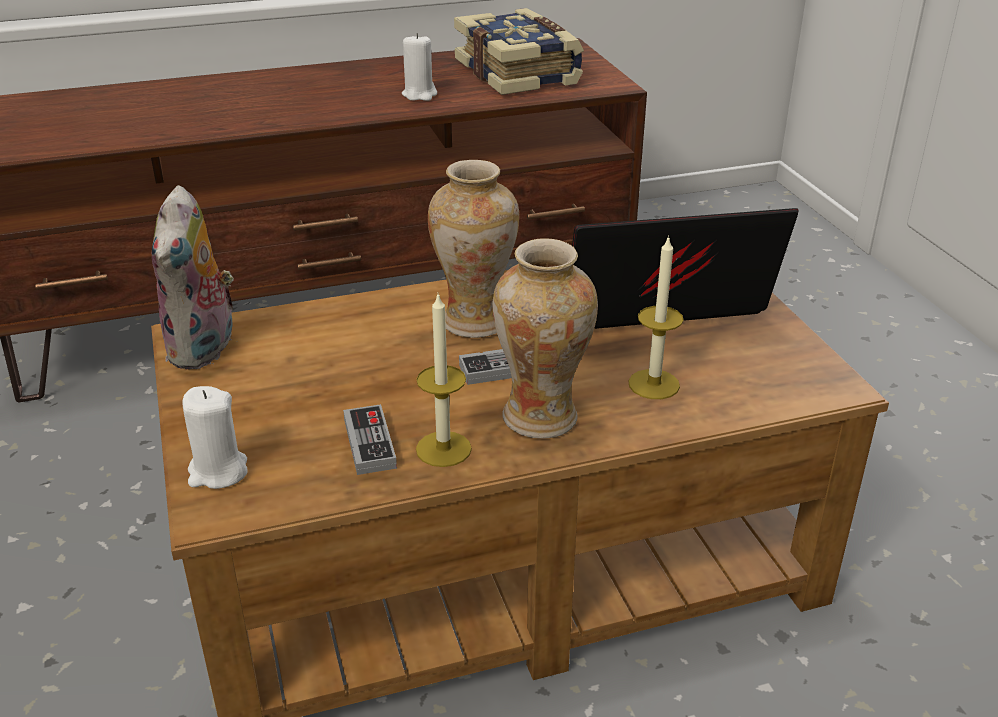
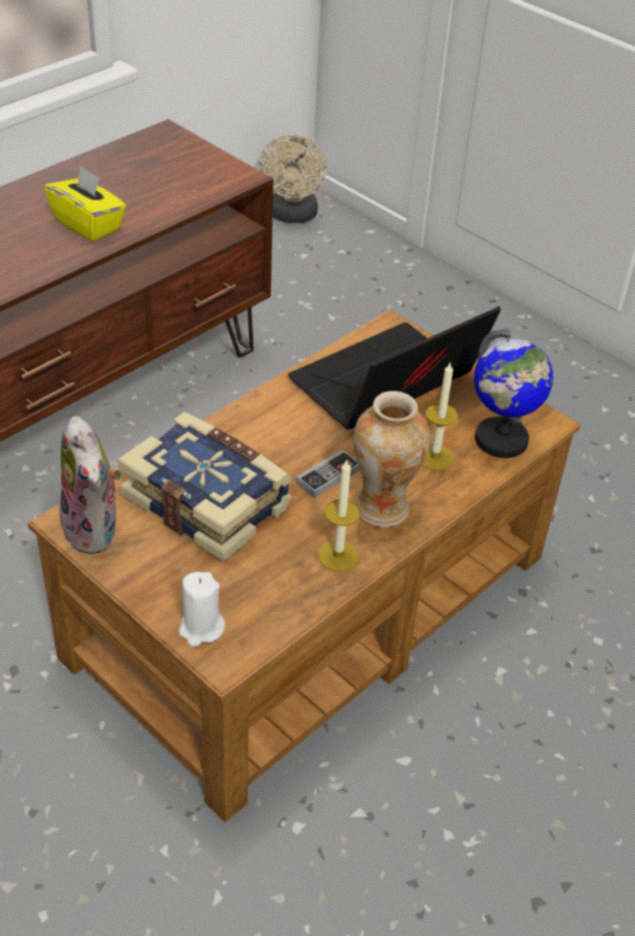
camera: 30 degrees left, 10 degrees up
(369, 443) = (286, 569): game controller -> none
(420, 95) = (88, 225): white candle -> yellow tissue box
(474, 321) = (277, 440): vase -> none
(519, 73) = (152, 177): book -> book (208, 501)
(737, 201) = (292, 216): none -> beige fan
(757, 390) = (501, 440): none -> globe

